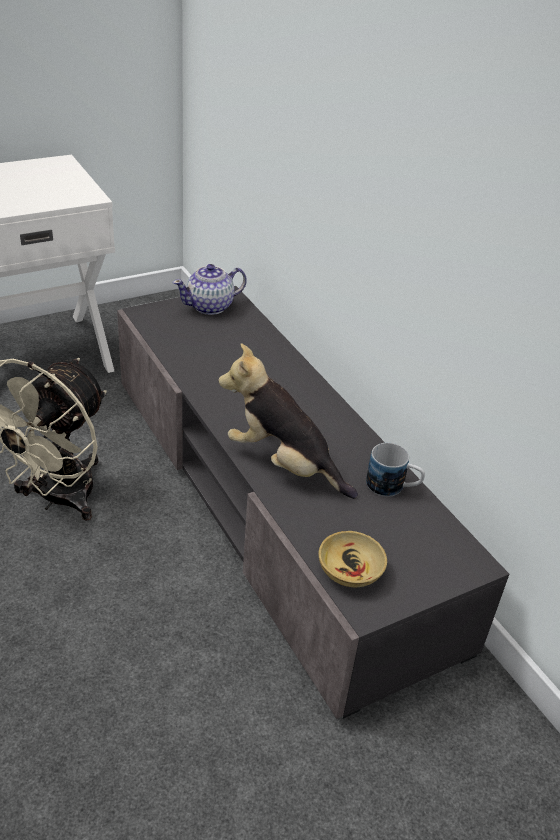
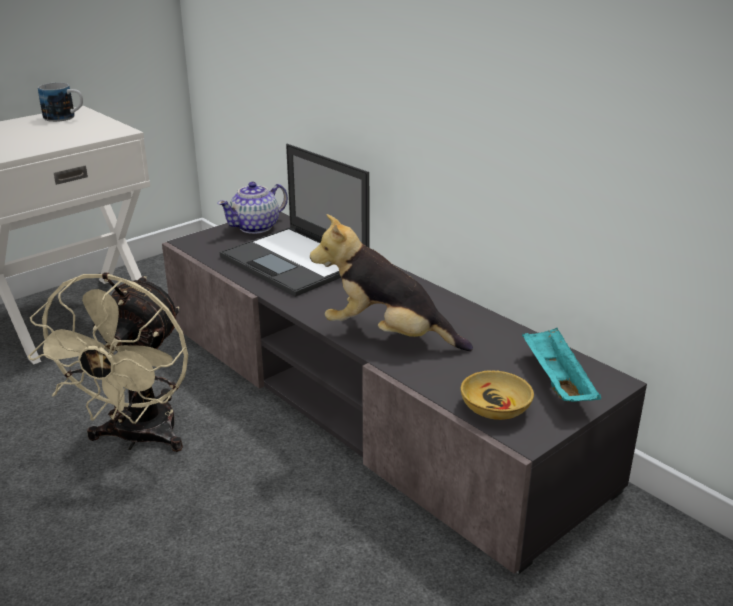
camera: 10 degrees left, 10 degrees down
(232, 357) = (296, 261): none -> laptop
(393, 487) = (502, 336): mug -> mug (65, 118)
(420, 553) = (555, 382): none -> turquoise tray

